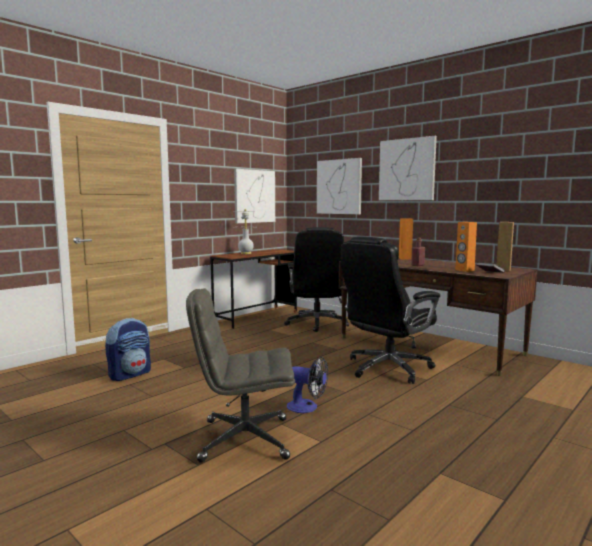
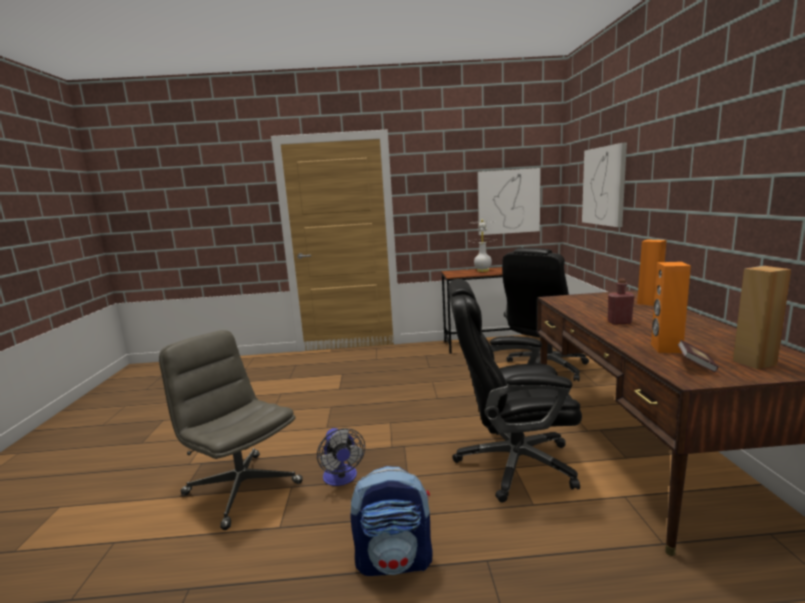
camera: 45 degrees right, 5 degrees up
(130, 374) = (297, 383): backpack -> backpack (395, 561)
(407, 169) = (674, 158): picture -> none

